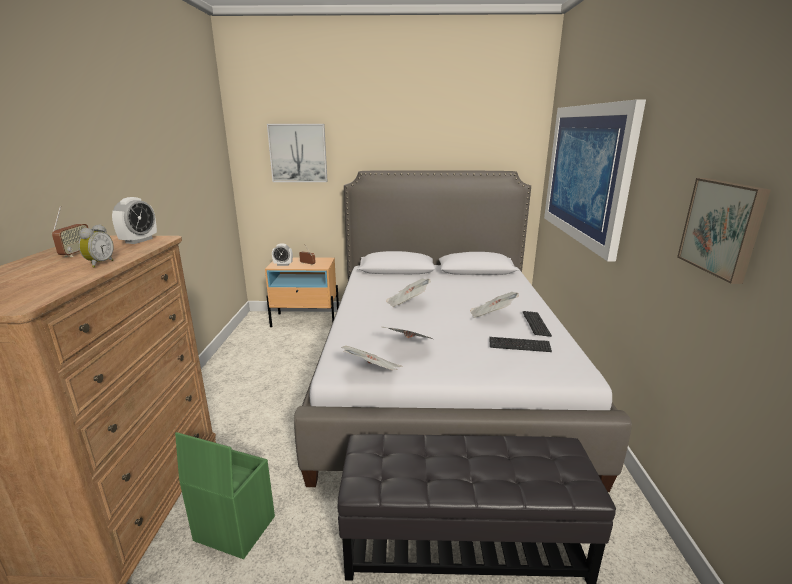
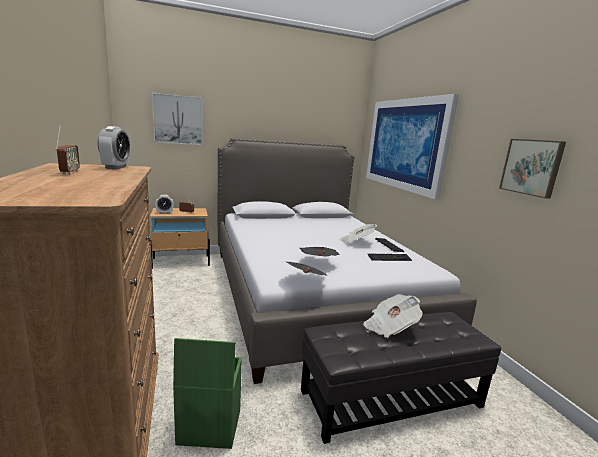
camera: 20 degrees left, 5 degrees down
(99, 264) = (113, 179): alarm clock -> none
(407, 303) = (291, 236): newspaper -> newspaper (390, 327)

